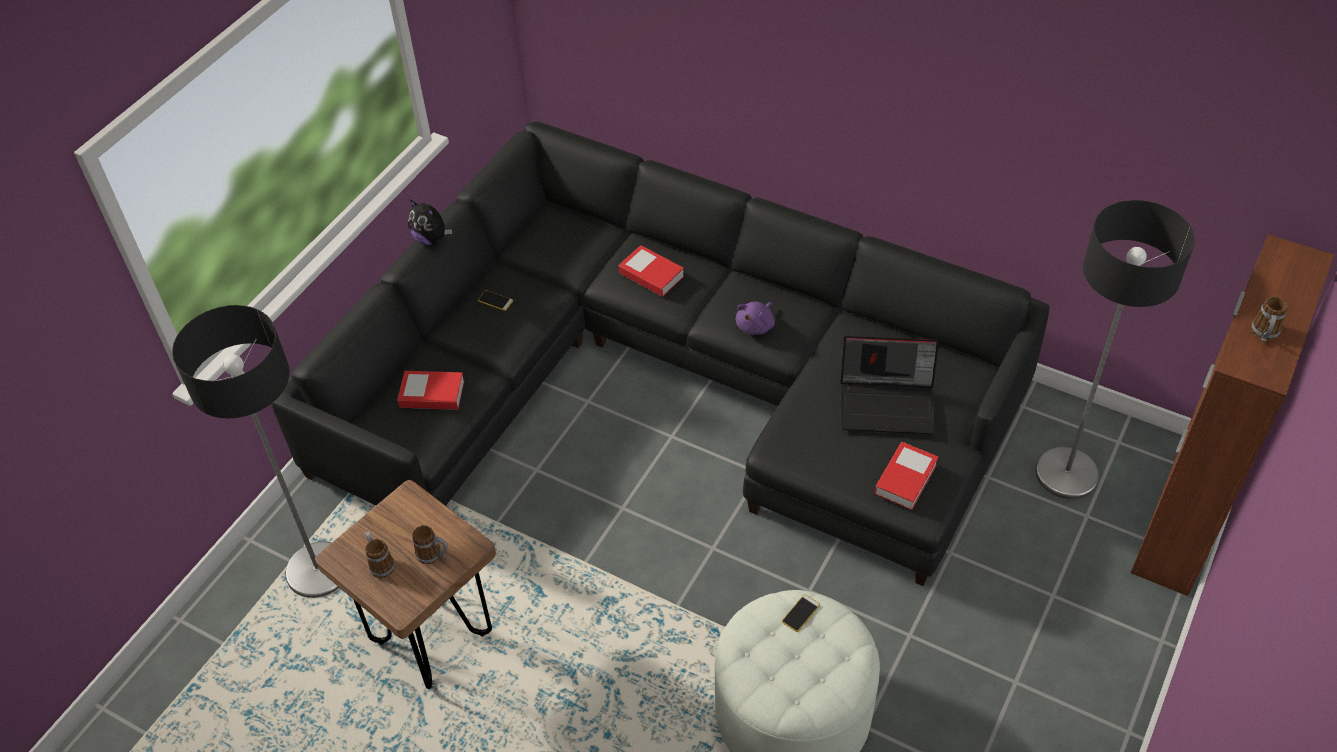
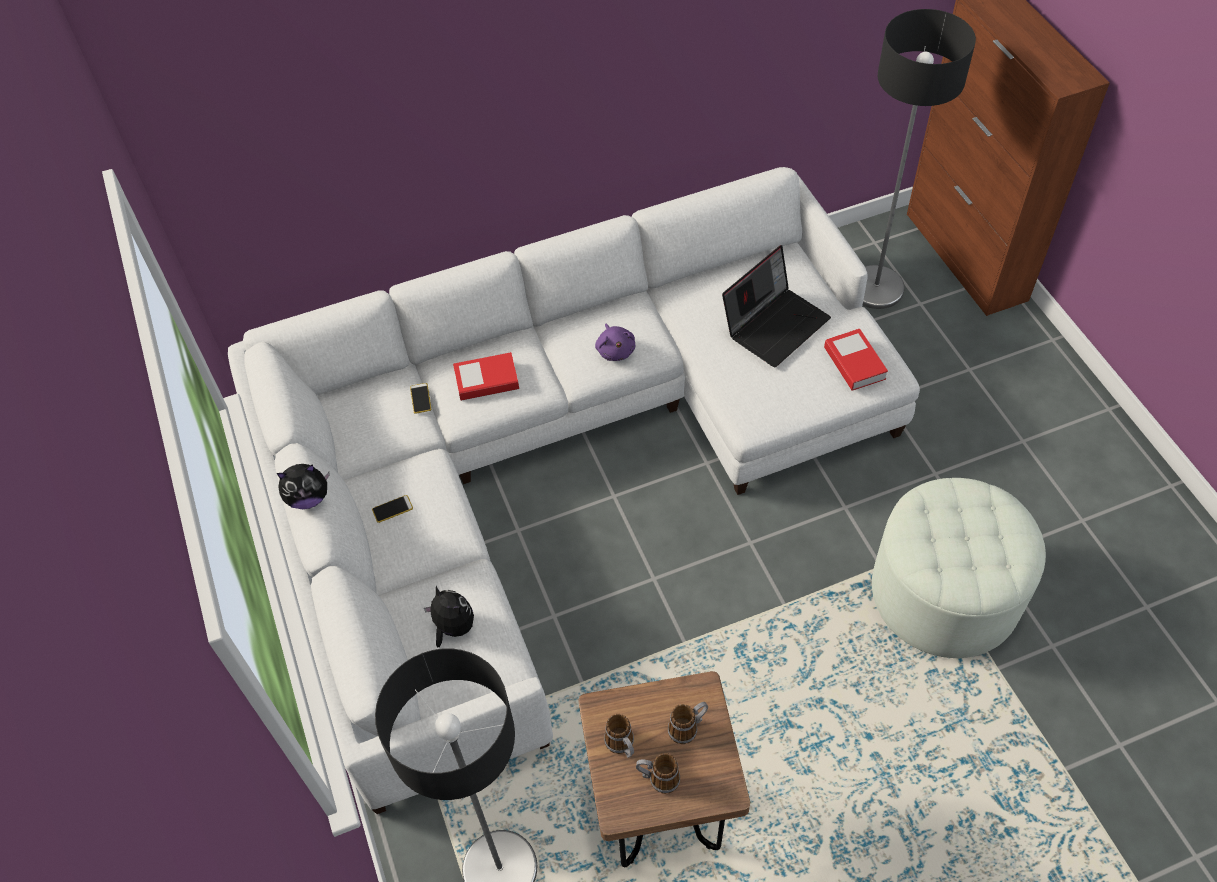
camera: 50 degrees left, 5 degrees up
(432, 394) = (452, 627): book -> plush toy
(670, 381) = (556, 459): black sofa -> white sofa
(800, 613) = (932, 508): phone -> phone (420, 398)
(1264, 334) = (1047, 56): mug -> mug (622, 745)

